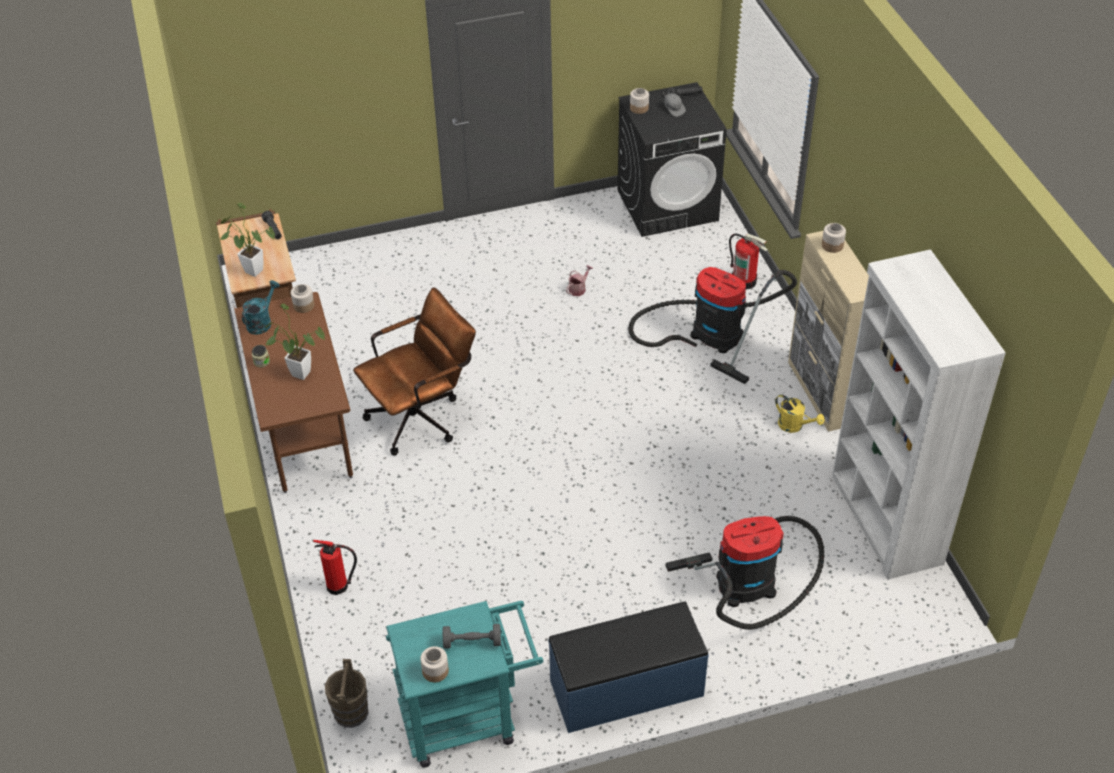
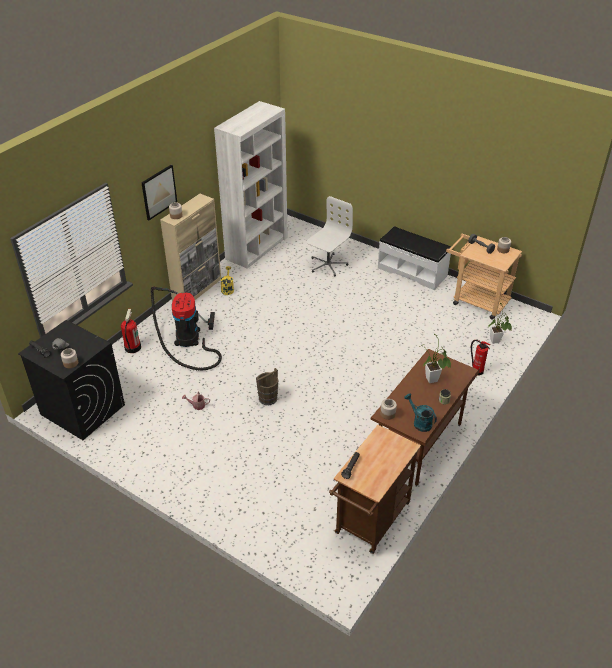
camera: 130 degrees left, 5 degrees down
(251, 270) = (394, 450): potted plant -> potted plant (495, 342)
(262, 322) = (419, 422): turquoise watering can -> turquoise watering can turned 60 degrees clockwise
(351, 712) = (517, 330): brown bucket -> brown bucket (267, 398)
(422, 416) = (356, 408): brown office chair -> none
(468, 718) = (476, 300): turquoise cart -> beige cart
(627, 689) = (412, 271): blue bench -> white bench
(752, 582) = (327, 265): vacuum cleaner -> white office chair
(852, 196) = (159, 192): none -> picture

